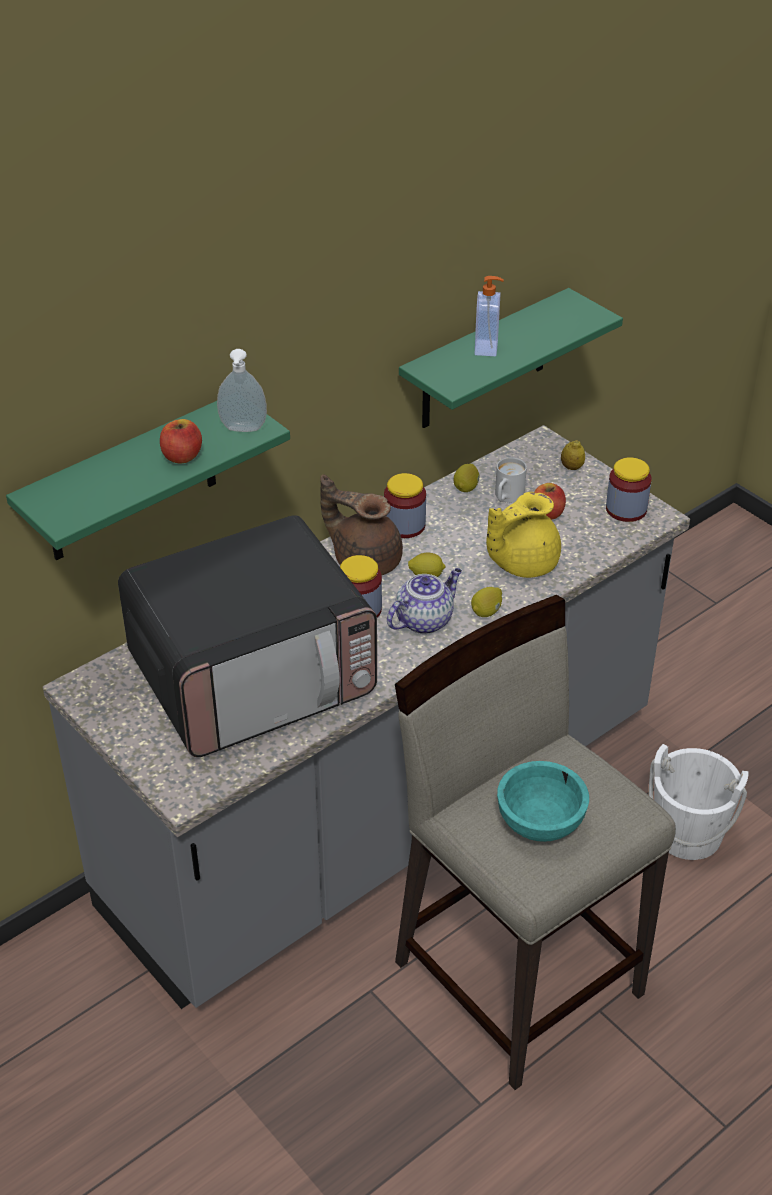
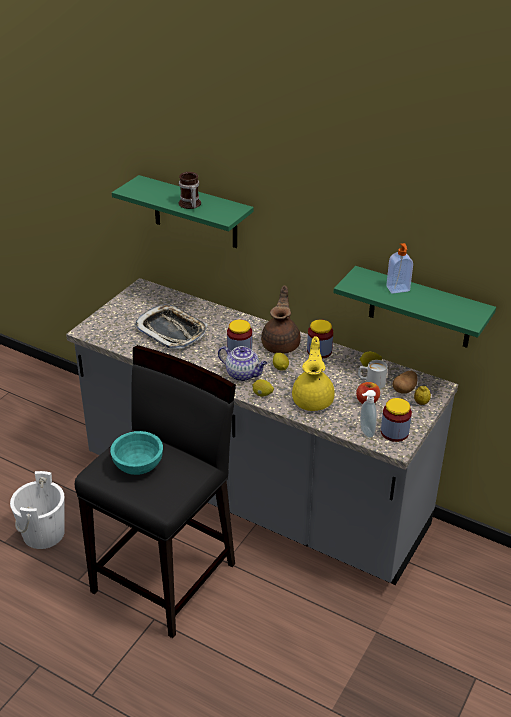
camera: 70 degrees right, 5 degrees down
(182, 456) = (189, 205): apple -> mug
(243, 429) = (220, 214): soap dispenser -> soap dispenser (365, 432)
(254, 677) = (171, 331): microwave -> tray
(518, 975) = (166, 577): beige stool -> black stool
(521, 563) = (313, 399): yellow teapot -> yellow teapot turned 60 degrees clockwise
(535, 472) = (404, 389): none -> potato
(687, 833) = (308, 638): white bucket -> white bucket (43, 533)

